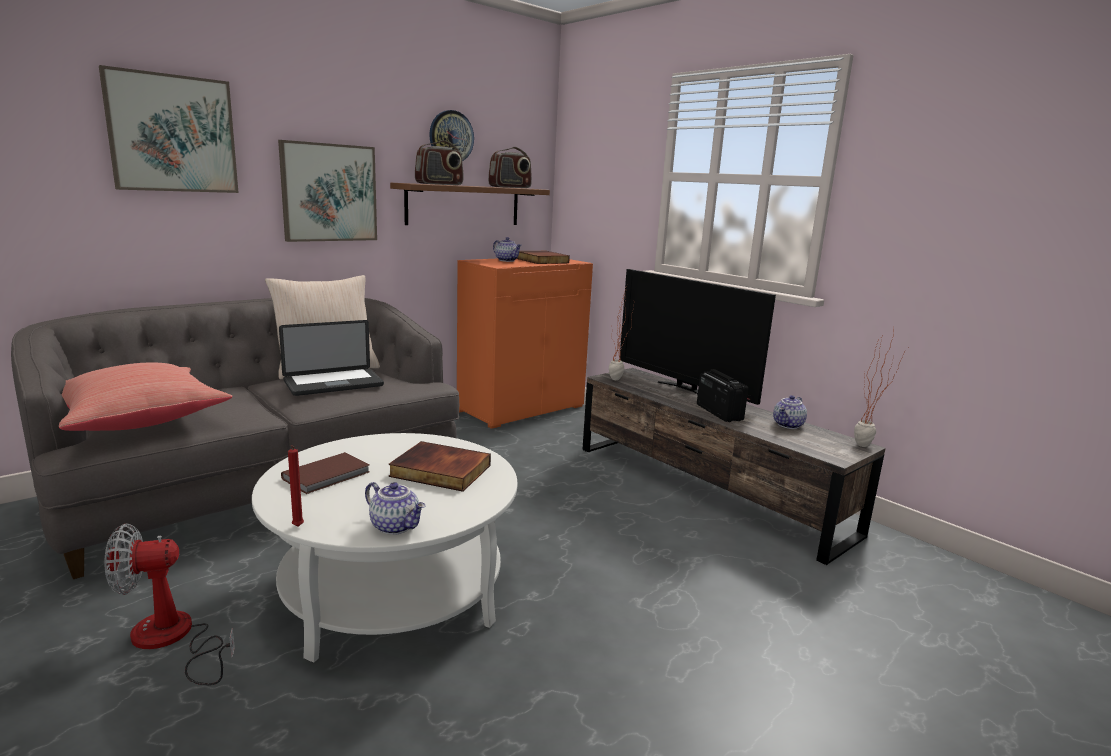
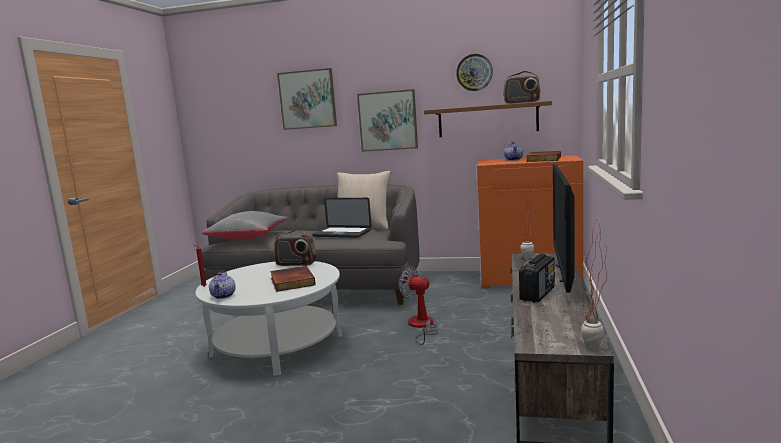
camera: 55 degrees right, 5 degrees down
(139, 421) = (249, 238): red pillow -> grey pillow
(172, 640) = (198, 332): fan -> fan (421, 326)
(328, 475) = (256, 272): brown book -> none
(439, 184) = (459, 107): radio -> radio (296, 264)
(788, 425) = (570, 315): teapot -> none

